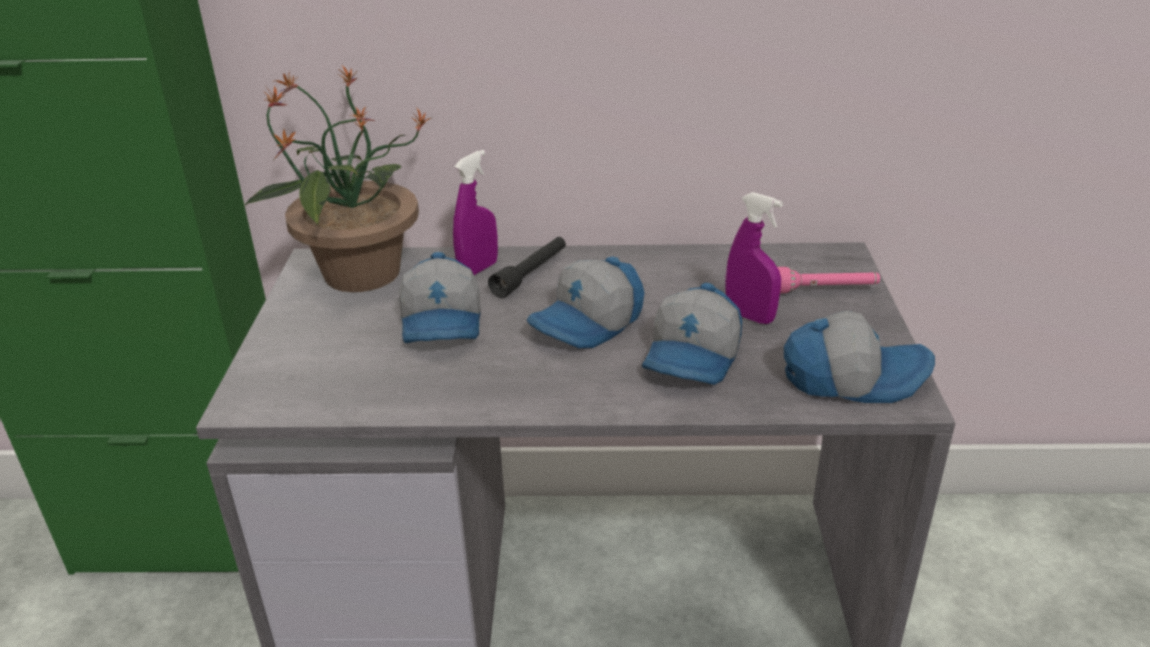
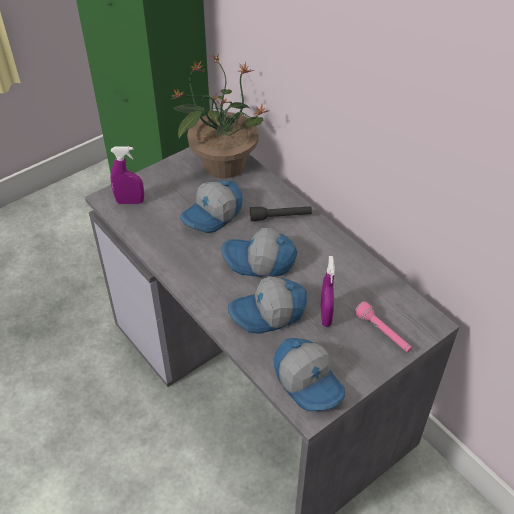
camera: 50 degrees right, 15 degrees up
(478, 269) = (266, 197): purple spray bottle -> purple spray bottle (130, 202)

